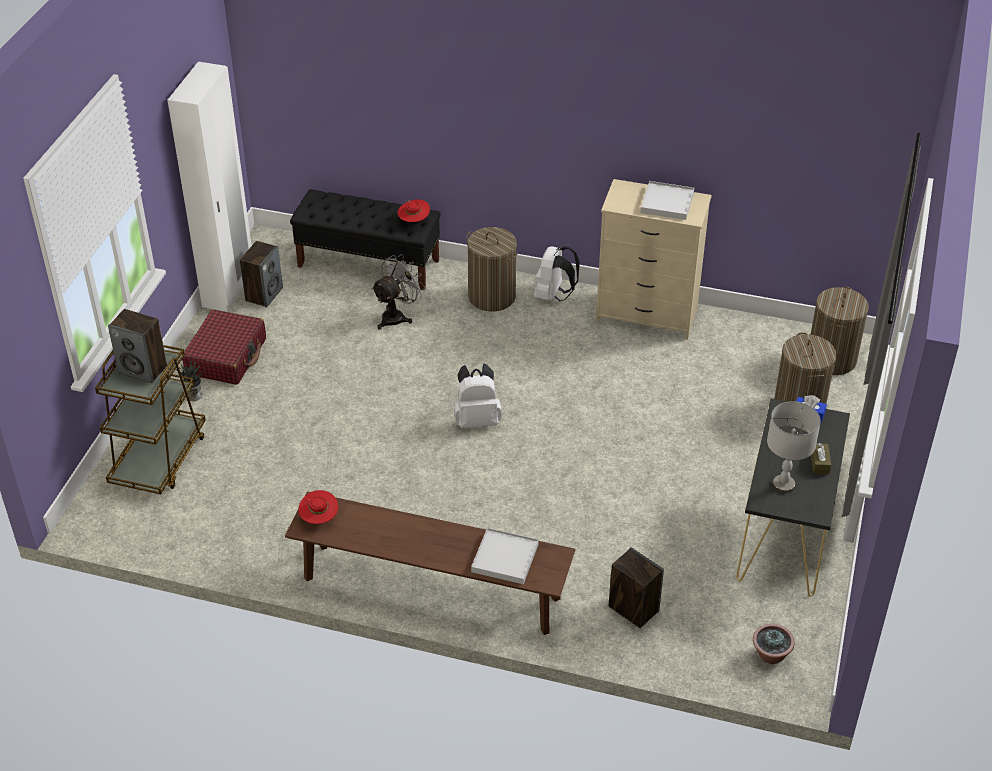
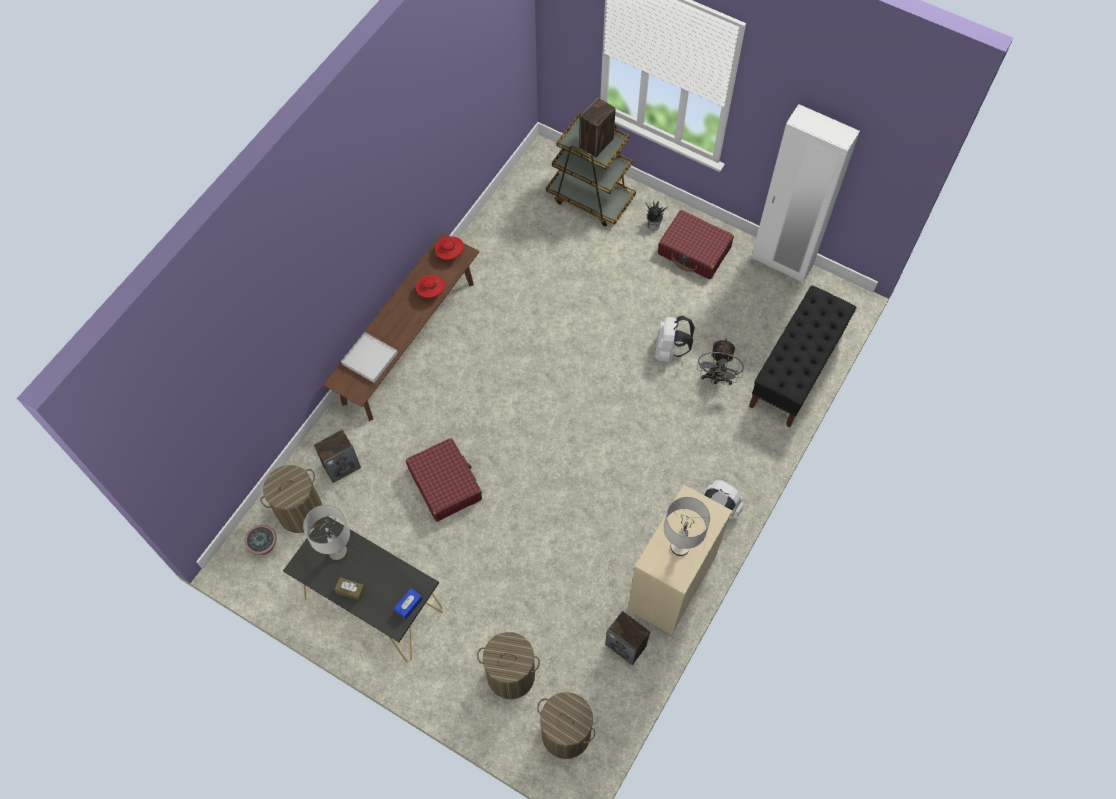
camera: 105 degrees right, 20 degrees up
(264, 294) = (768, 286): speaker -> speaker (626, 645)
(397, 316) = (716, 378): grey fan -> grey fan turned 45 degrees clockwise
(414, 221) = (784, 377): red hat -> red hat (431, 292)
(477, 420) = (571, 410): white backpack -> white backpack (670, 350)
(492, 296) = (727, 459): laundry basket -> laundry basket (300, 512)
(614, 506) = (445, 484): none -> red suitcase
(667, 203) = (680, 547): white tray -> grey table lamp

